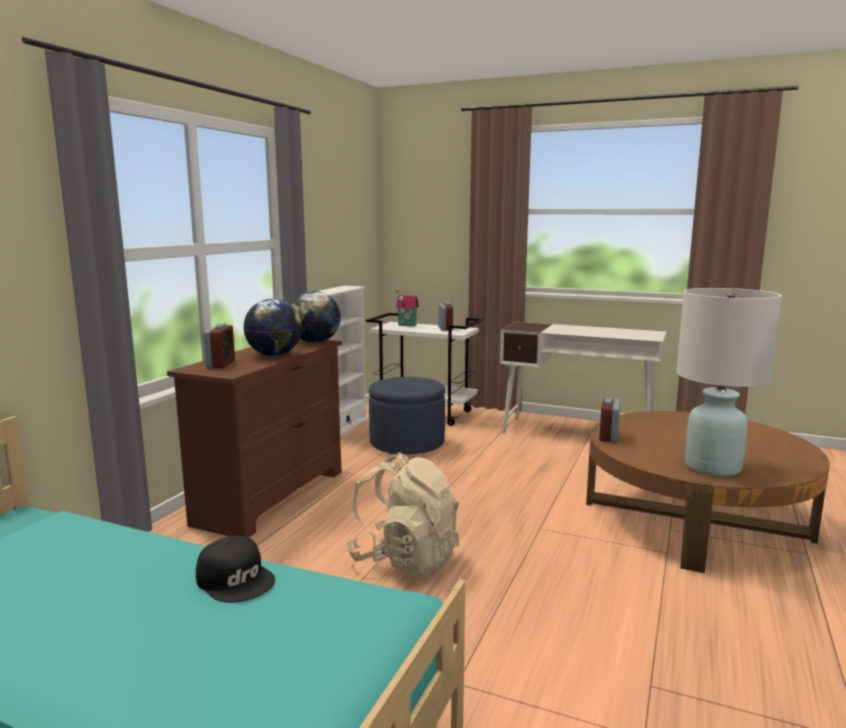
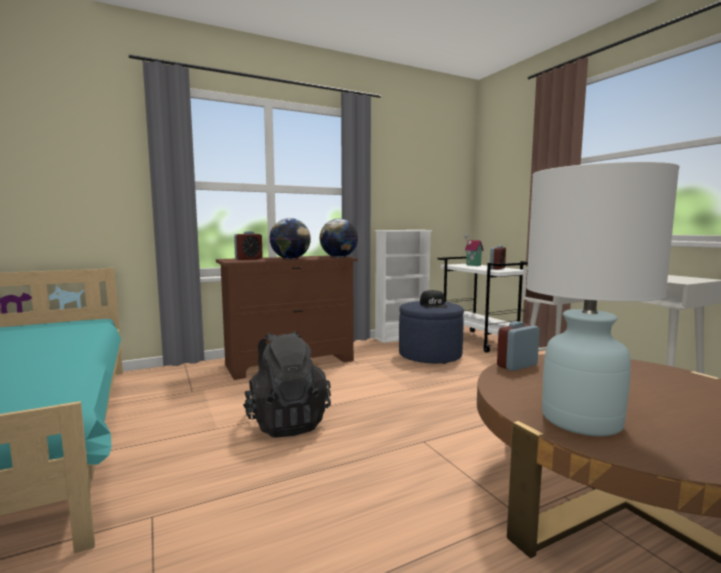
camera: 40 degrees right, 5 degrees down
(236, 579) = (55, 366): black cap -> black cap (433, 305)
(405, 559) = (286, 422): beige backpack -> black backpack

